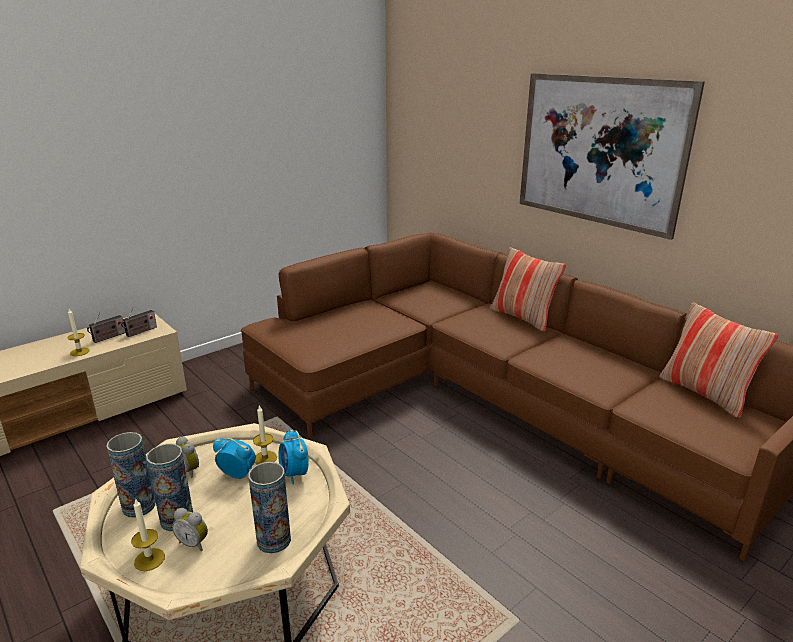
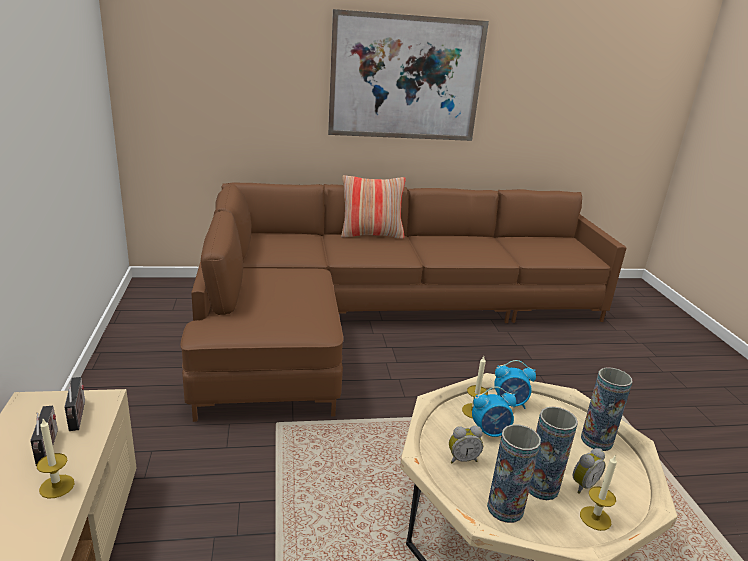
camera: 60 degrees left, 0 degrees up
(238, 474) = (490, 433): alarm clock -> alarm clock turned 150 degrees counterclockwise
(705, 393) = (530, 238): pillow -> none

